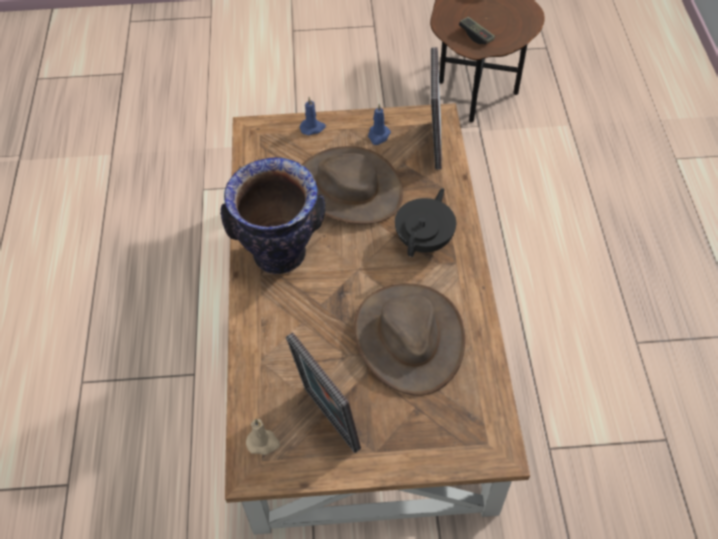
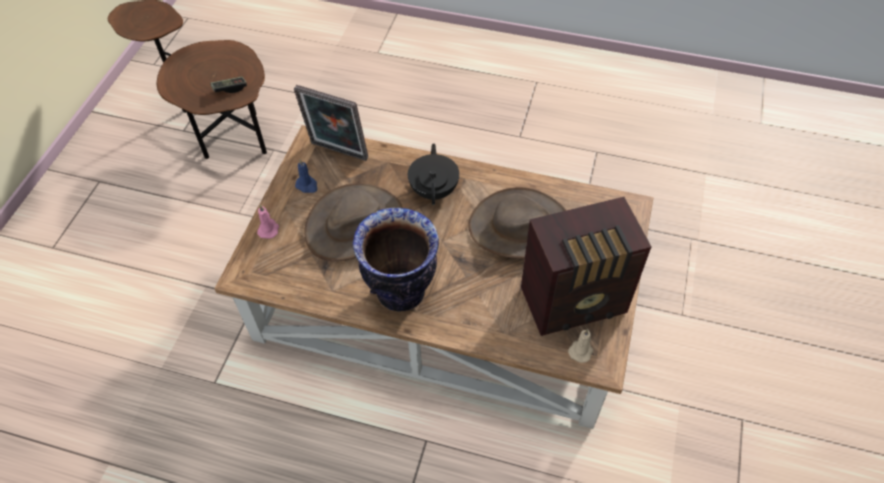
camera: 70 degrees left, 0 degrees up
(312, 128) = (269, 229): blue candle -> pink candle
(327, 421) = (576, 302): picture frame -> radio
(425, 240) = (434, 190): black teapot -> black teapot turned 45 degrees clockwise

